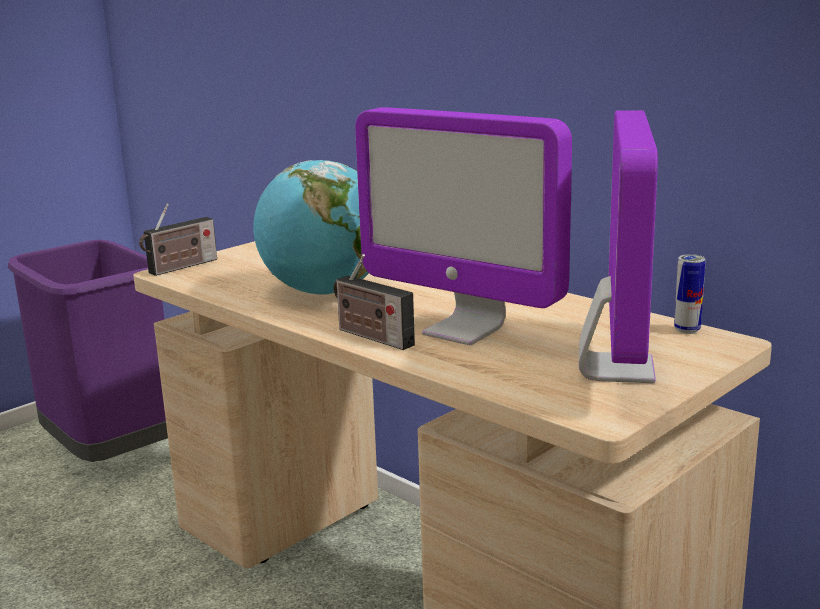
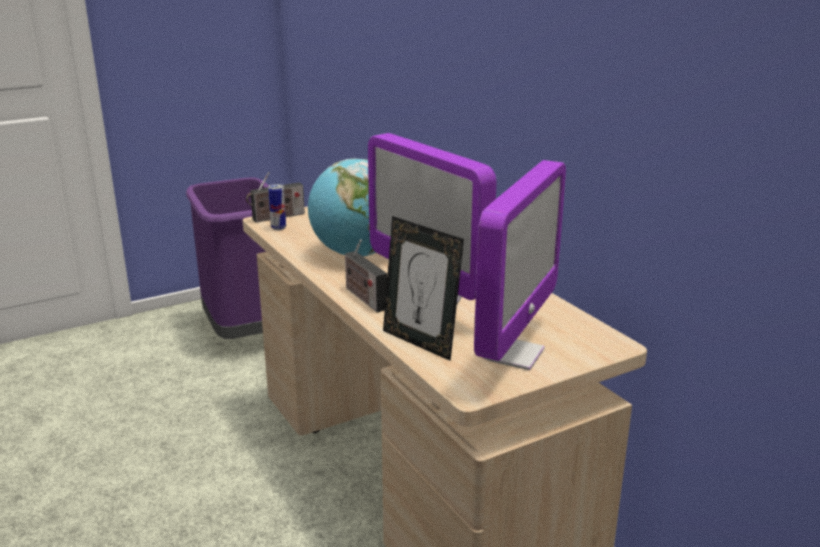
camera: 15 degrees right, 5 degrees up
(489, 374) = (420, 342): none -> picture frame
(687, 330) = (591, 328): can -> can (278, 228)

